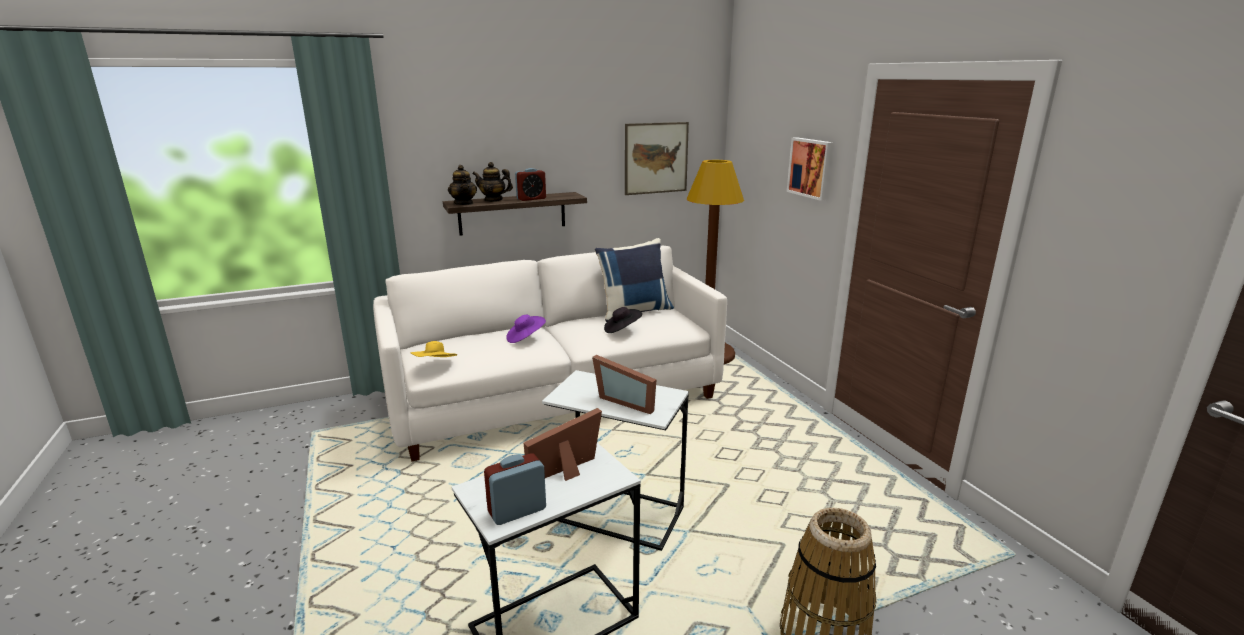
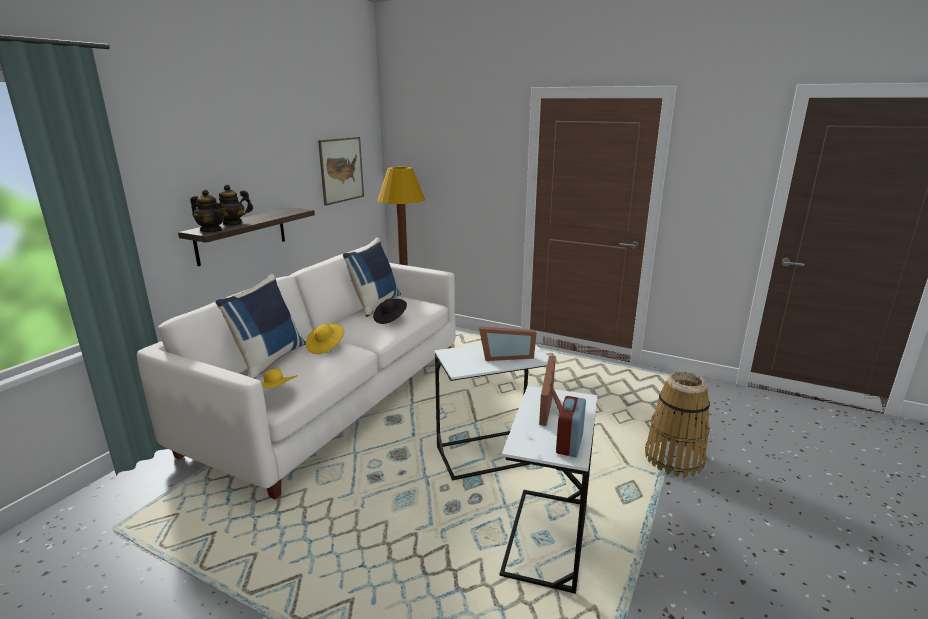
camera: 40 degrees left, 0 degrees up
(474, 335) = (269, 359): none -> blue pillow
(525, 338) = (325, 347): purple hat -> yellow hat
(531, 199) = (267, 217): alarm clock -> none
(811, 168) = (485, 166): picture -> none

